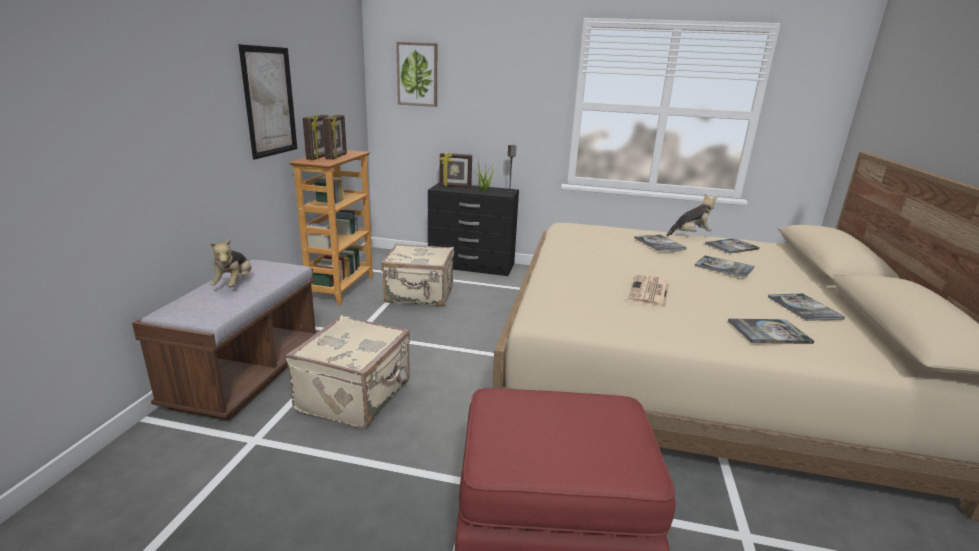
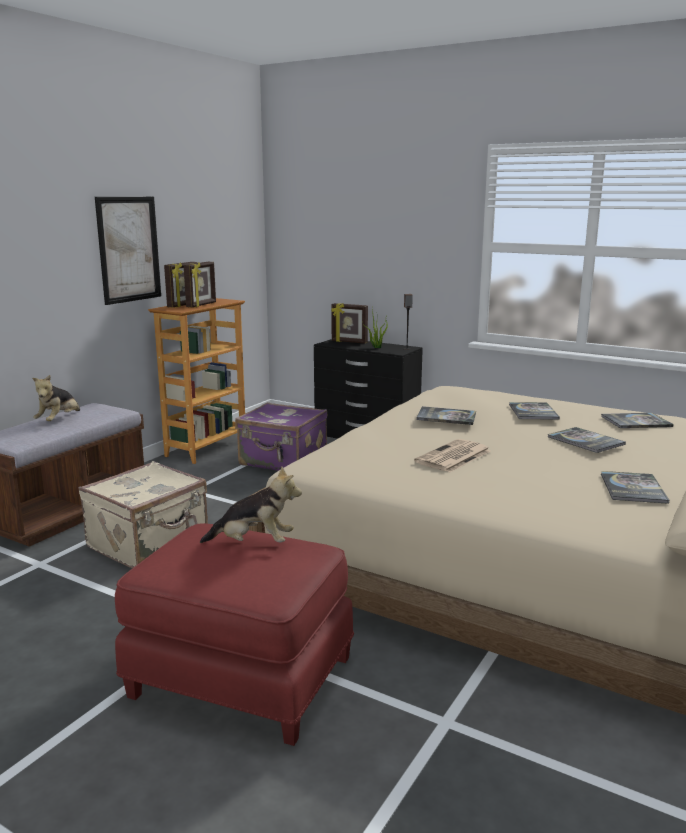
camera: 20 degrees right, 5 degrees down
(417, 74) = (314, 216): picture -> none
(420, 295) = (283, 461): beige suitcase -> purple suitcase
(690, 234) = (596, 406): plush toy -> plush toy (254, 543)
(768, 332) = (544, 505): book -> book (446, 417)

